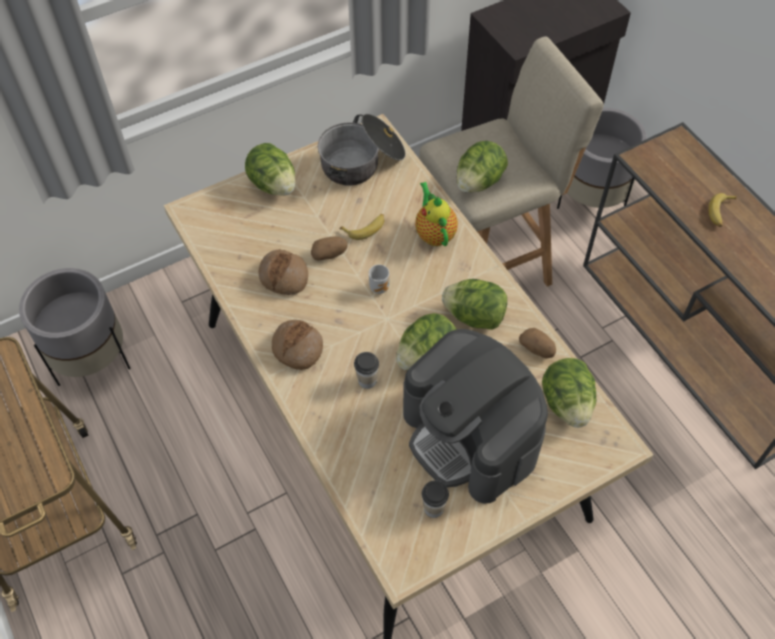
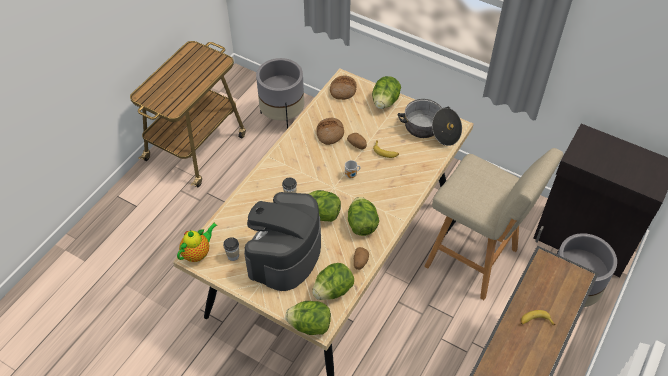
camera: 60 degrees right, 5 degrees down
(297, 348) = (290, 159): bread -> bread (343, 90)
(434, 233) = (405, 183): teapot -> teapot (198, 253)
(479, 182) = (461, 189): lettuce -> lettuce (310, 325)

